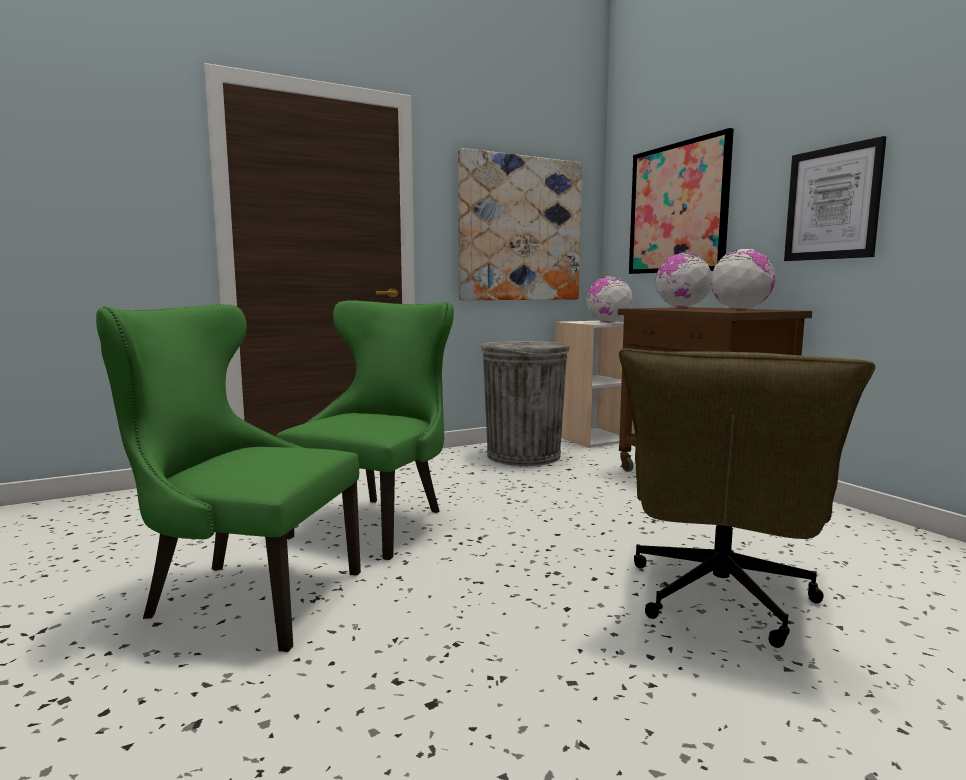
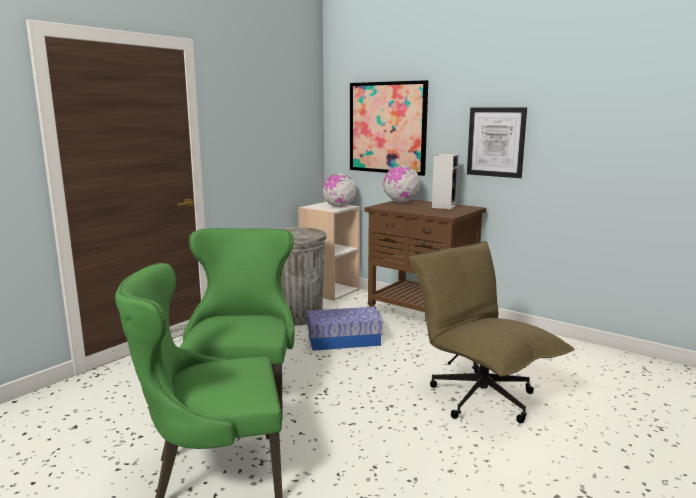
camera: 25 degrees left, 5 degrees up
(520, 229) = (272, 139): picture -> none
(561, 488) = (344, 340): none -> storage box
(719, 594) = (483, 399): beige office chair -> beige office chair turned 150 degrees clockwise
(740, 309) = (443, 206): globe -> speaker

